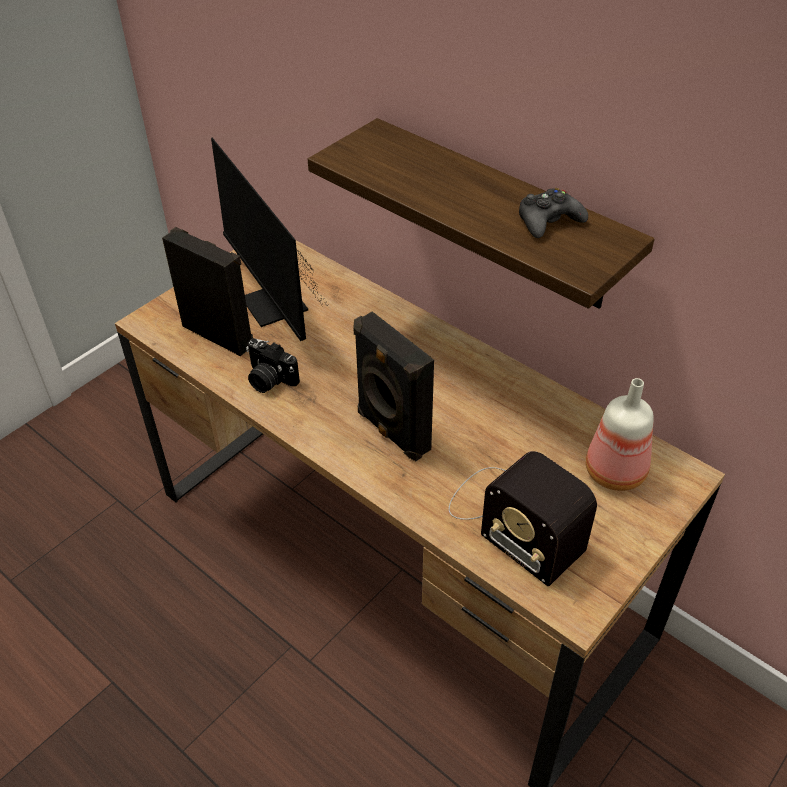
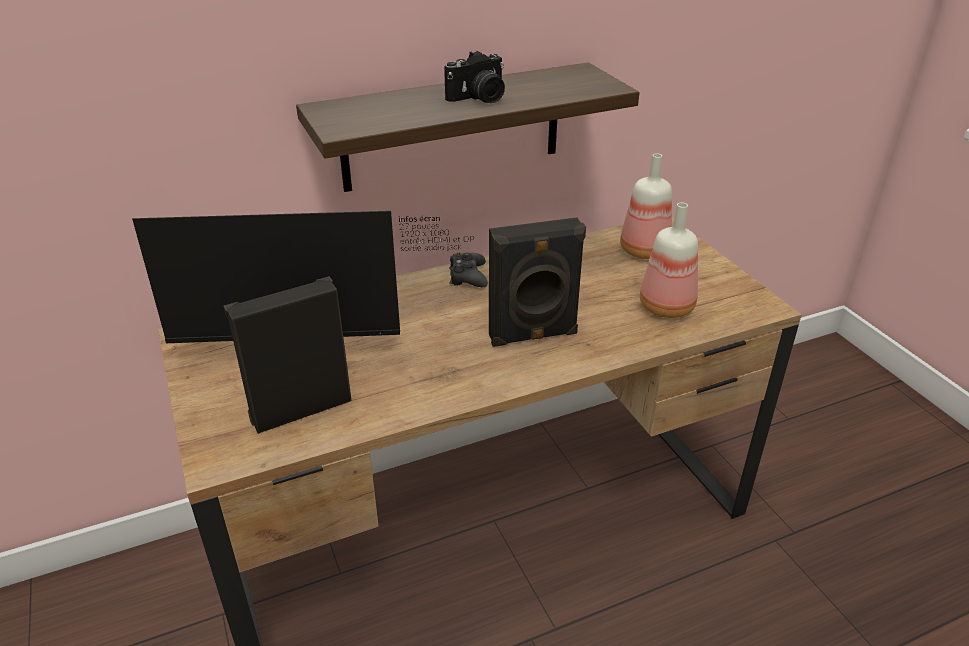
camera: 65 degrees left, 10 degrees down
(269, 379) = (404, 390): camera -> camera (479, 98)
(512, 519) = (667, 306): radio -> bottle
(548, 221) = (537, 82): black game controller -> black game controller (468, 276)

